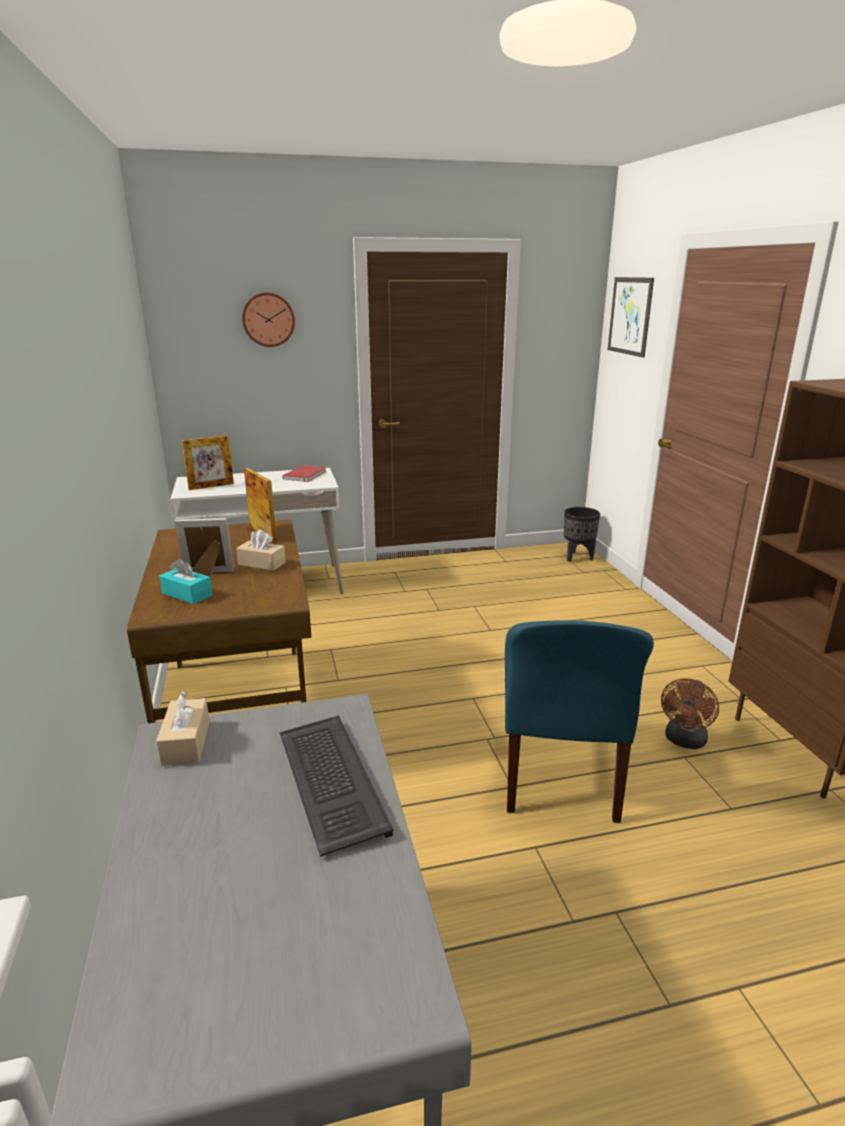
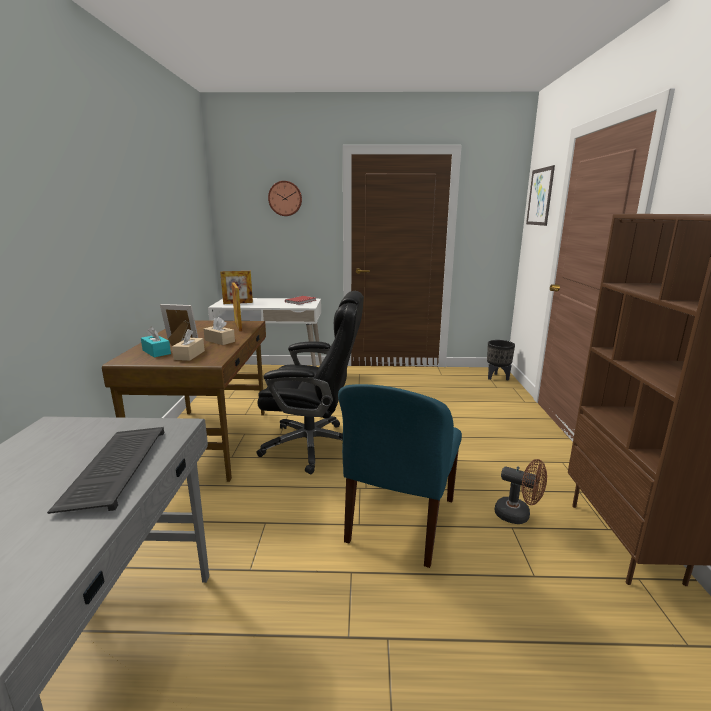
camera: 15 degrees right, 5 degrees down
(186, 743) = (56, 430): beige tissue box -> beige tissue box (189, 355)
(394, 690) = (313, 446): none -> black office chair
(684, 741) = (518, 515): brown fan -> brown fan turned 105 degrees counterclockwise

